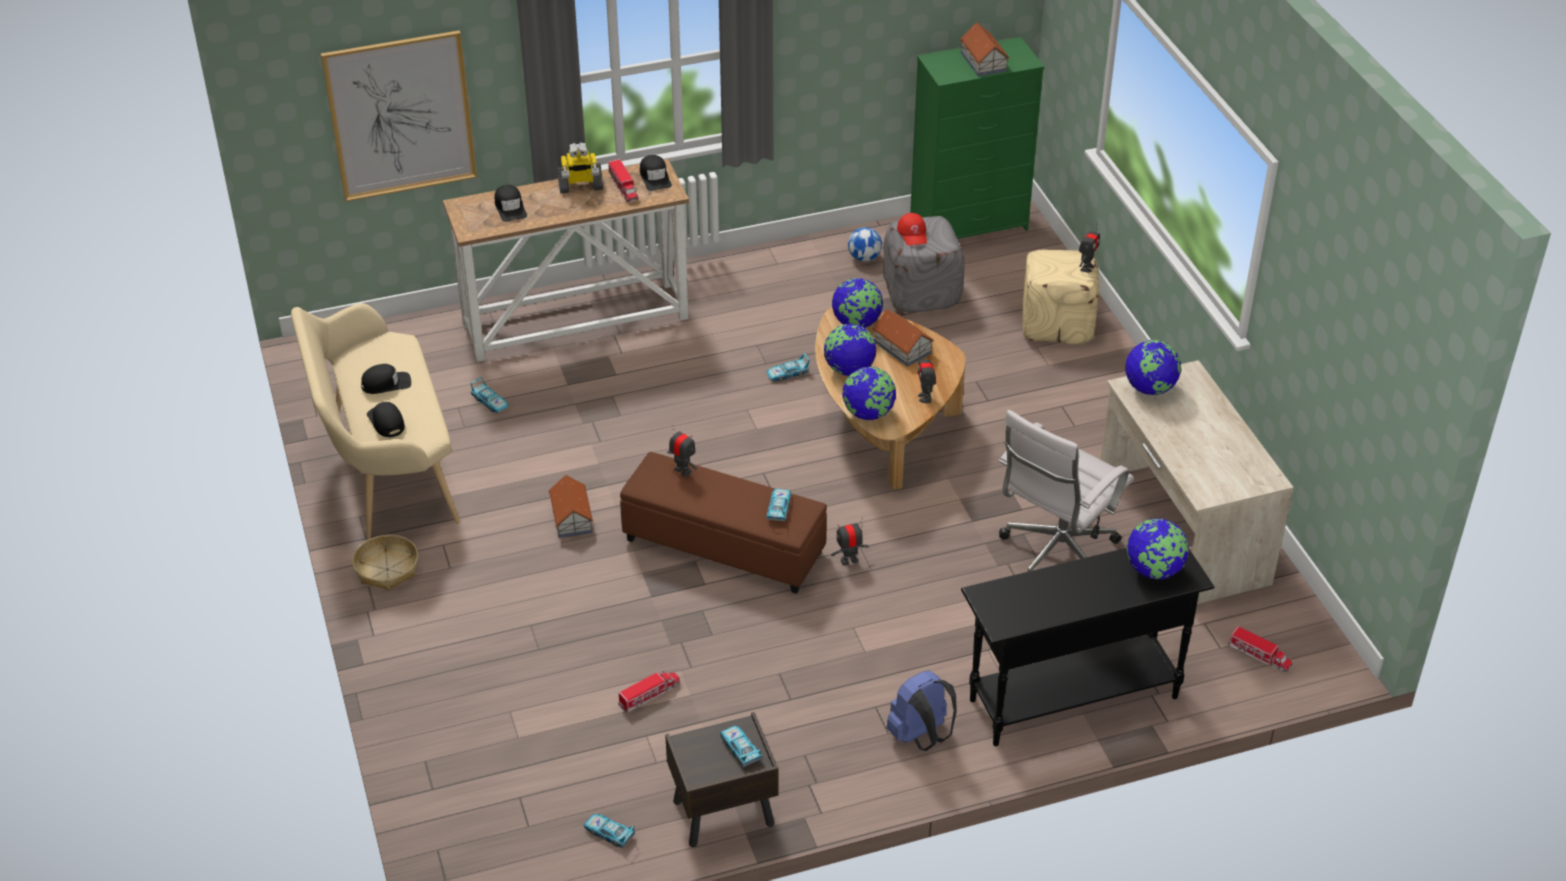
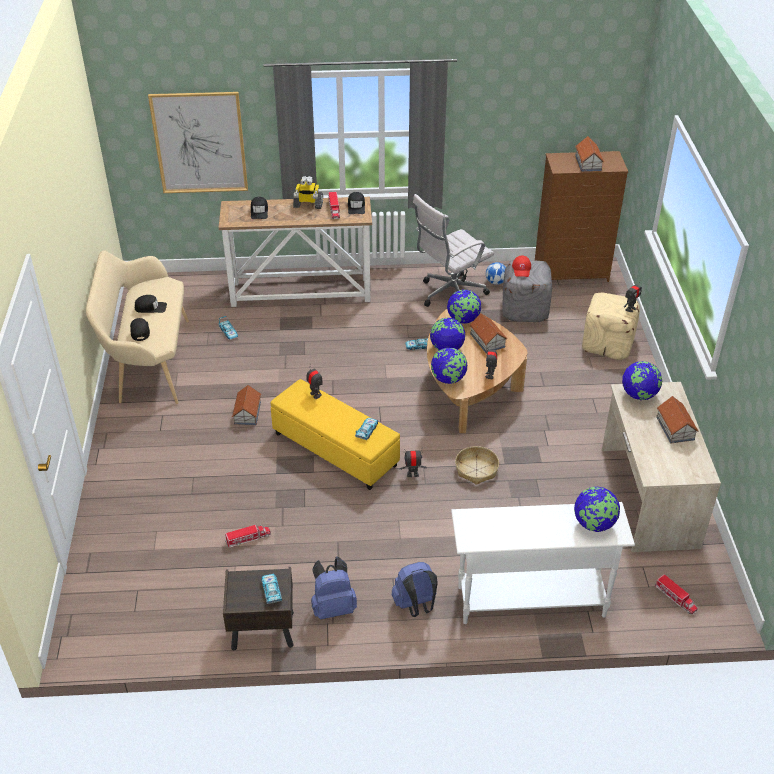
camera: 15 degrees right, 0 degrees up
(387, 570) = (122, 424): basket -> basket (476, 470)
(609, 833) = (183, 628): toy car -> none
(723, 547) = (334, 450): brown ottoman -> yellow ottoman
(809, 762) = (333, 607): none -> blue backpack
(970, 224) = (572, 272): green dresser -> brown dresser
(1055, 556) = (553, 498): white office chair -> white office chair (450, 295)
(1072, 698) = (530, 601): black console table -> white console table
(1212, 425) = (675, 428): none -> toy house

